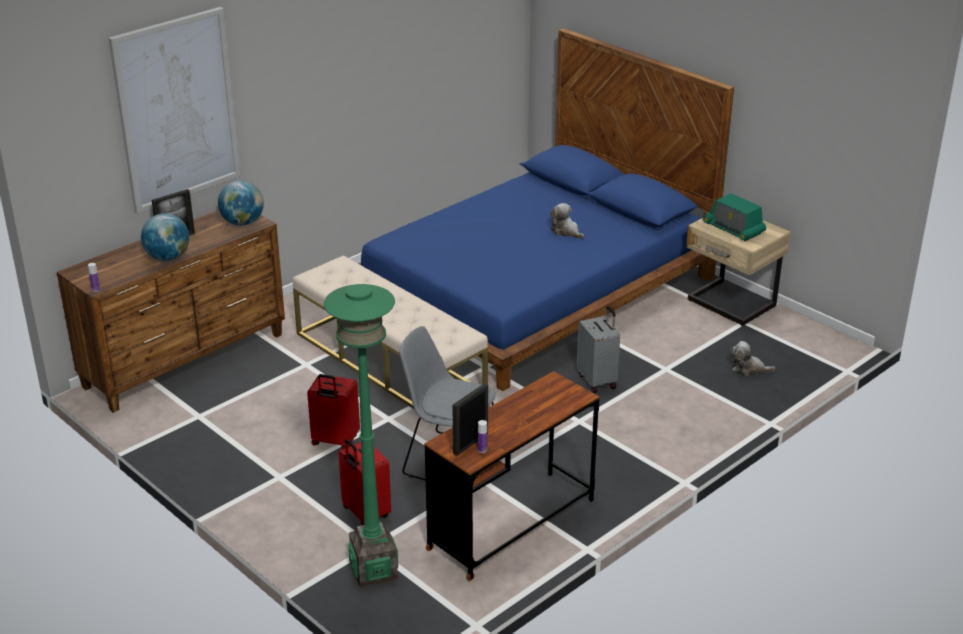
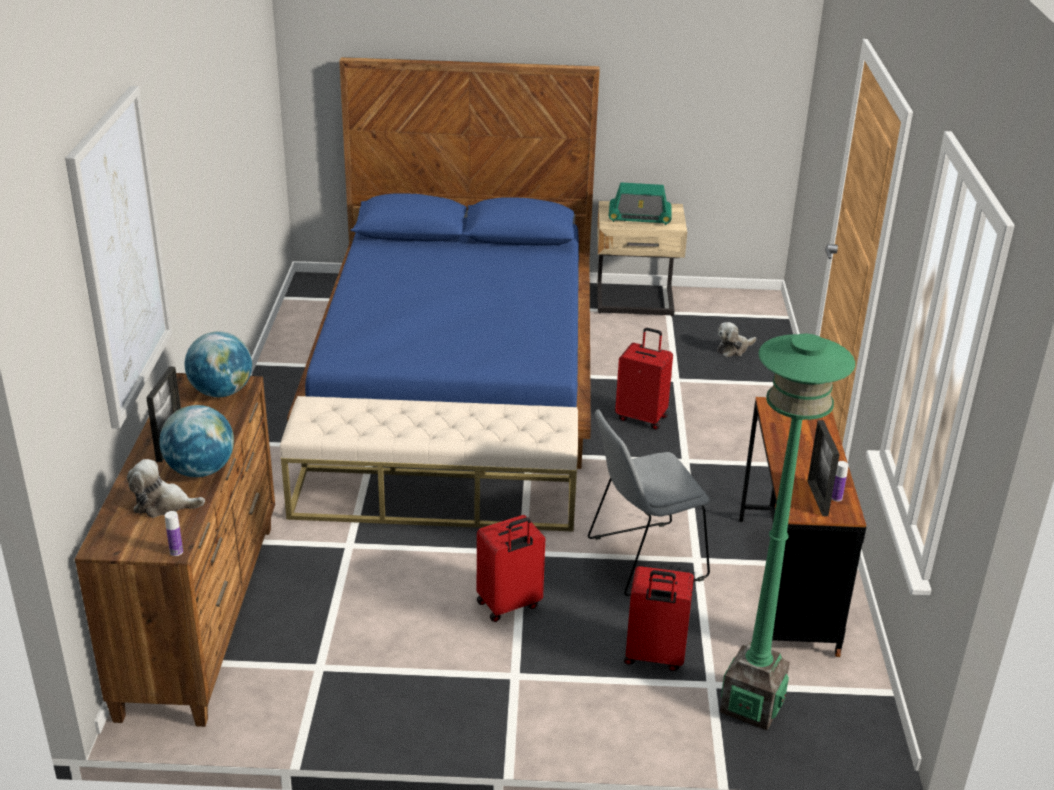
camera: 45 degrees left, 0 degrees up
(566, 231) = (491, 278): plush toy -> plush toy (163, 505)
(597, 381) = (642, 417): grey suitcase -> red suitcase

